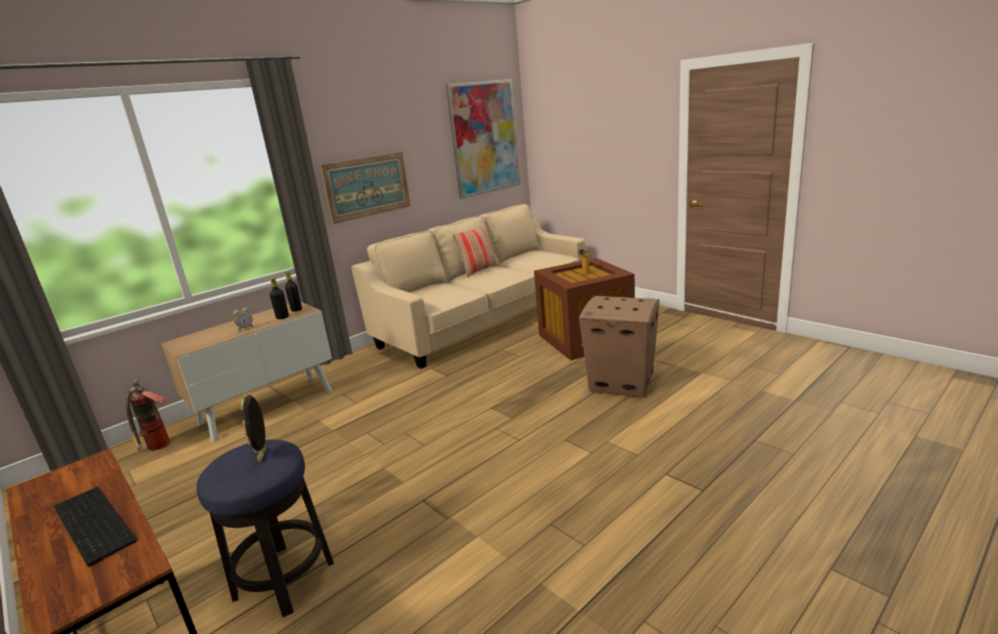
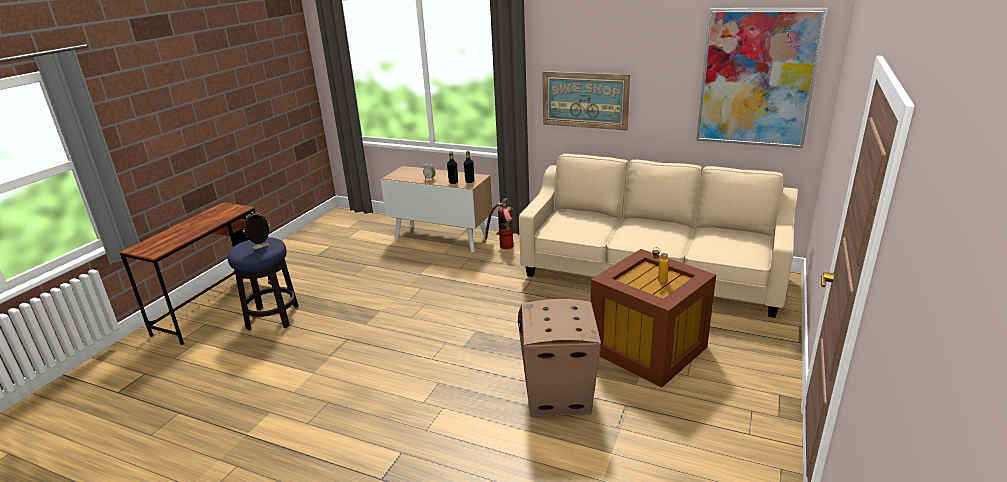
camera: 65 degrees right, 5 degrees up
(90, 524) = (189, 230): keyboard -> none
(158, 449) = (382, 227): fire extinguisher -> fire extinguisher (503, 248)
(479, 270) = (660, 223): pillow -> none

